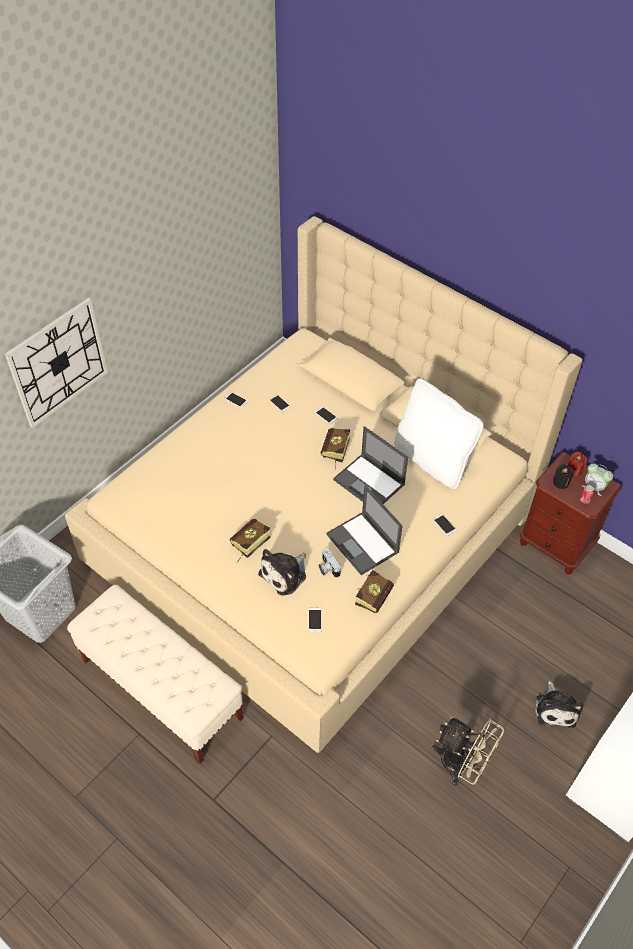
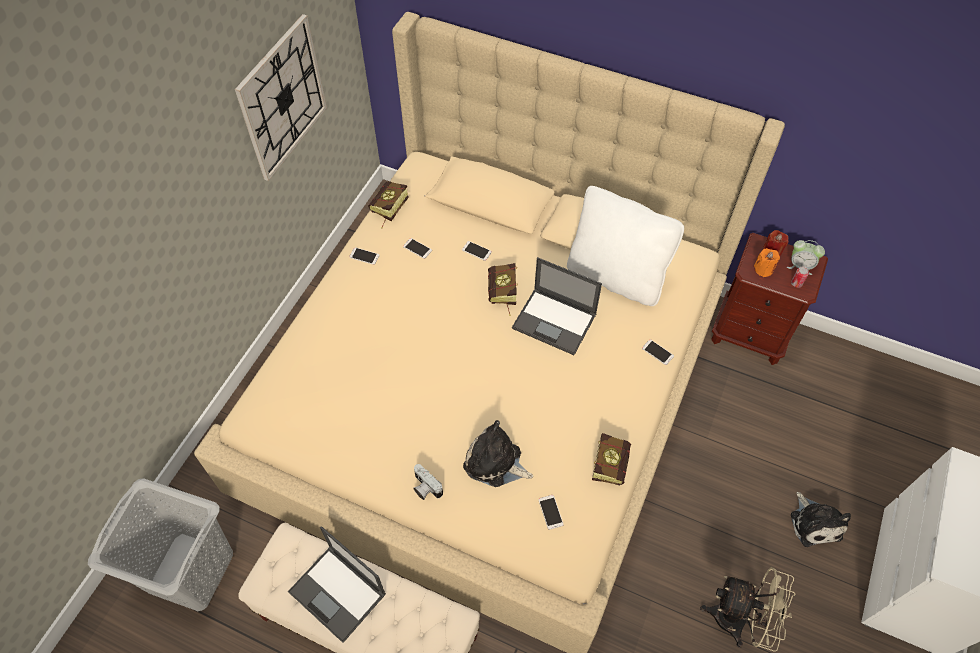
camera: 15 degrees left, 5 degrees up
(58, 362) = (137, 267): wall clock -> wall clock (282, 98)
(247, 546) = (438, 438): book -> book (387, 210)
(285, 574) = (495, 462): plush toy -> plush toy turned 90 degrees clockwise
(327, 568) = (543, 441): camera -> camera (425, 488)
(363, 544) = (574, 400): laptop -> laptop (338, 593)
(561, 482) = (763, 269): black candle -> orange candle

